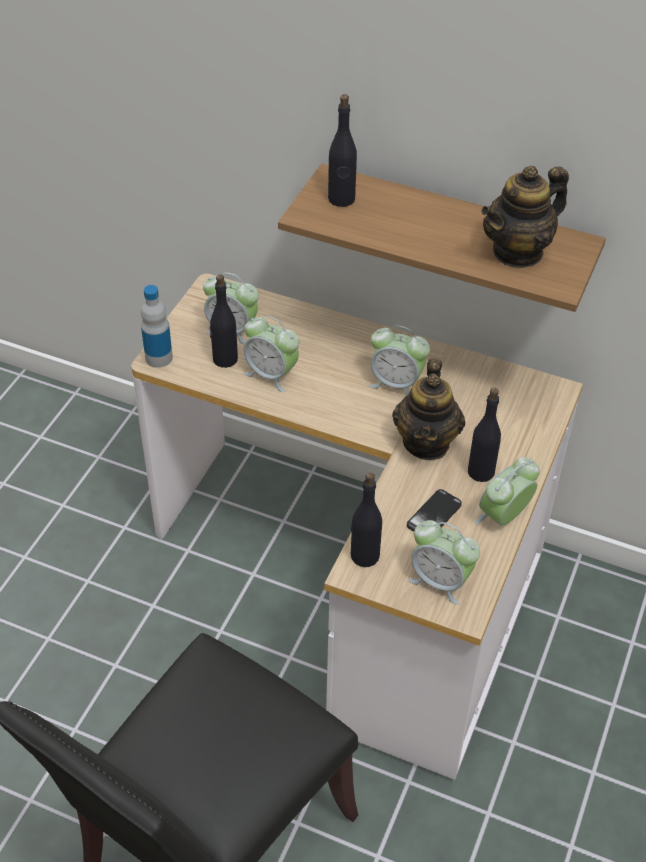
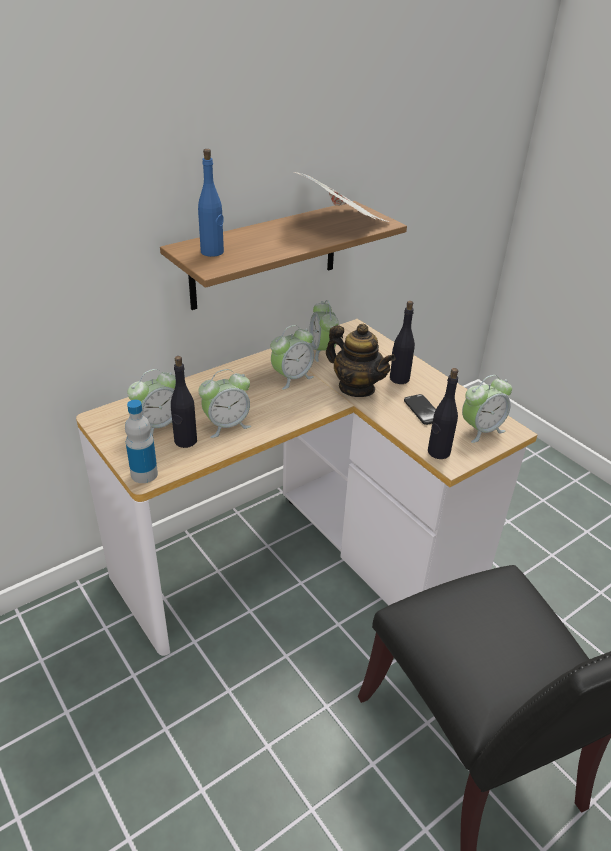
camera: 60 degrees left, 10 degrees down
(341, 199) = (212, 252): black bottle -> blue bottle
(503, 517) = (443, 386): alarm clock -> alarm clock (322, 351)
(518, 252) = (340, 223): teapot -> newspaper

